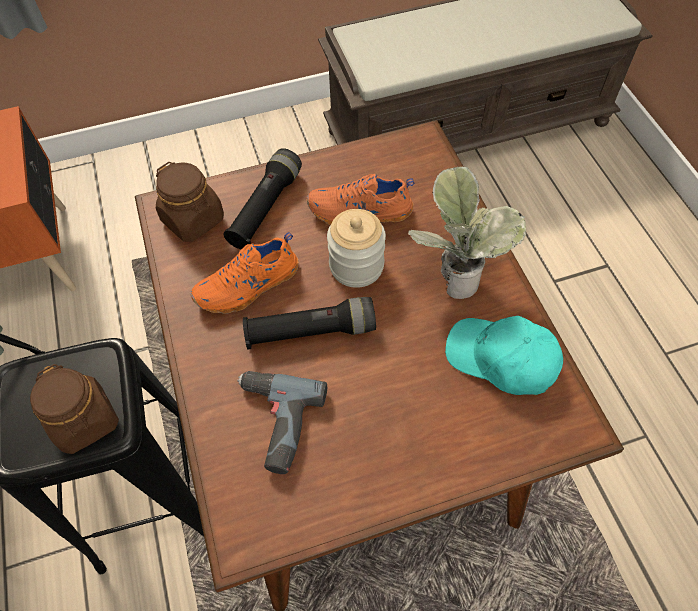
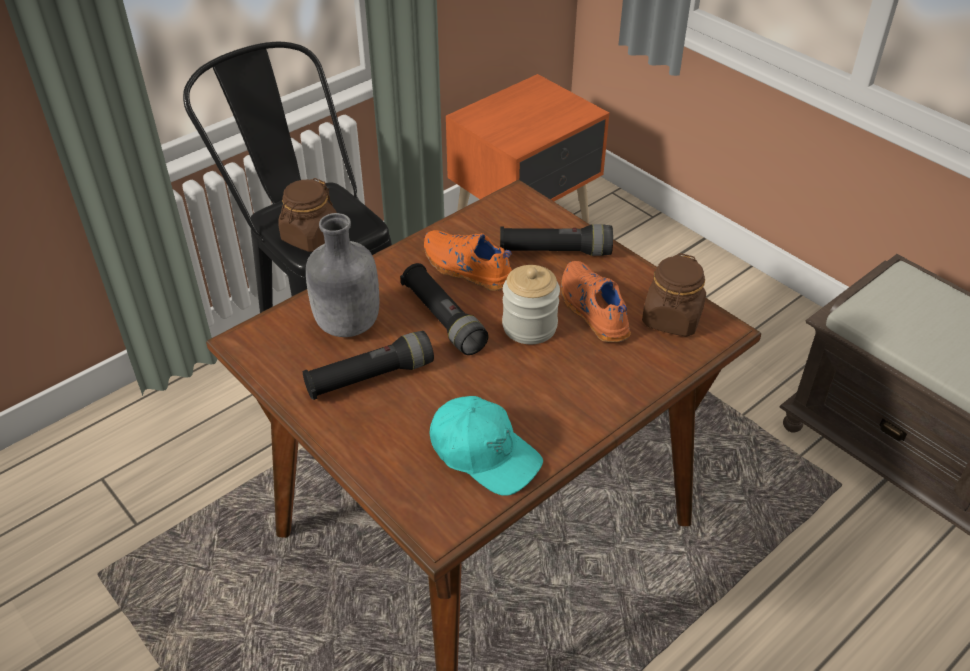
camera: 65 degrees right, 15 degrees down
(193, 220) = (514, 217): brown jar -> brown jar (672, 319)
(273, 423) = (347, 325): power drill -> grey bottle
(362, 425) = (370, 377): none -> black flashlight
(454, 274) = (563, 395): potted plant -> none
(502, 359) = (484, 454): turquoise cap -> turquoise cap turned 120 degrees clockwise

